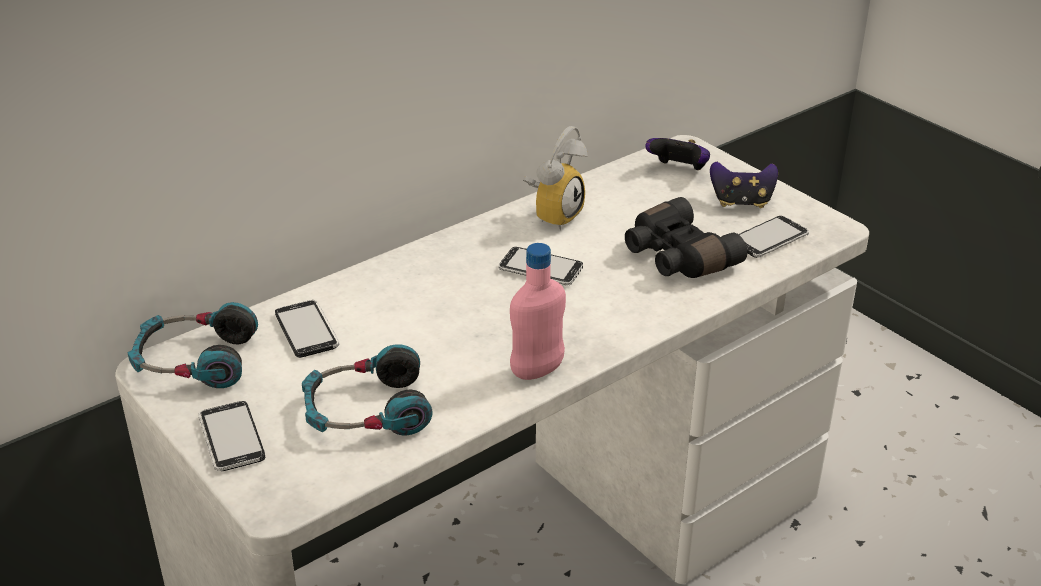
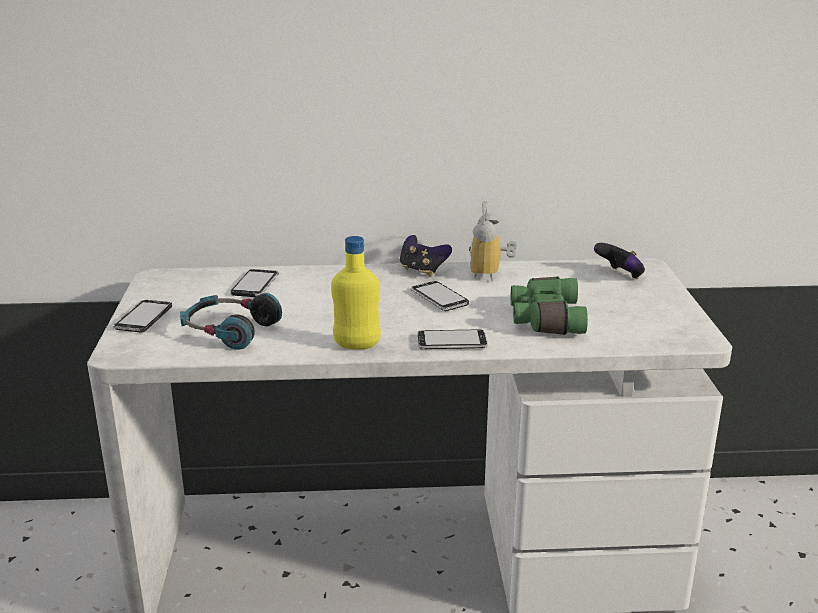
camera: 35 degrees right, 10 degrees down
(195, 360) = (179, 280): headphones -> none
(537, 371) = (357, 345): pink bottle -> yellow bottle
(553, 214) = (491, 274): alarm clock -> alarm clock turned 120 degrees clockwise
(676, 257) = (544, 319): black binoculars -> green binoculars
(741, 202) = (643, 304): game controller -> game controller (422, 270)
(769, 239) = (633, 330): phone -> phone (452, 342)

